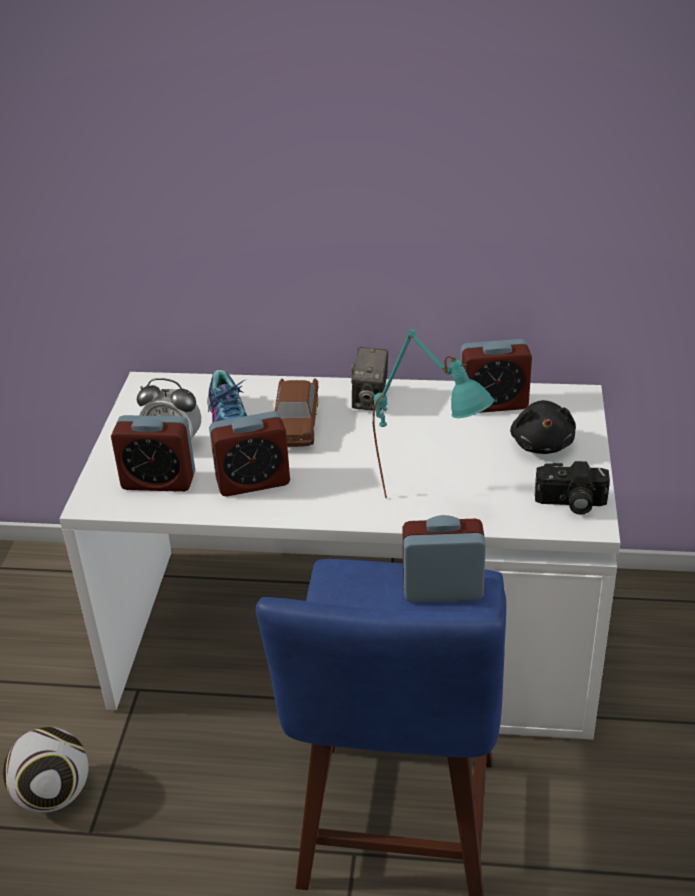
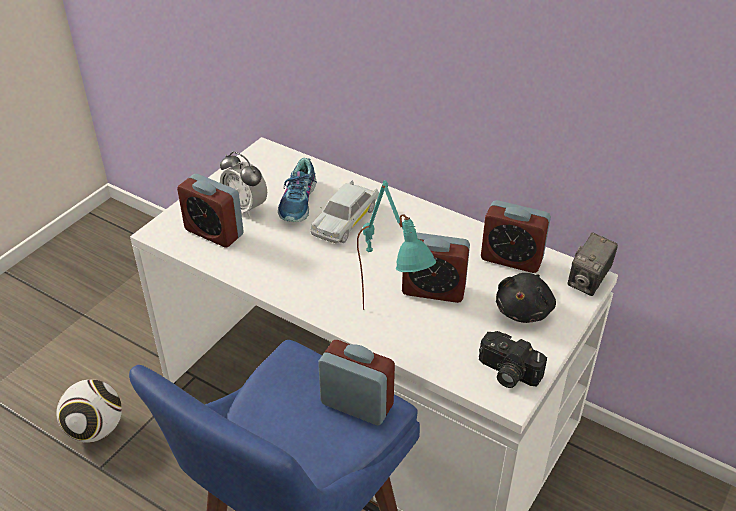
camera: 25 degrees right, 5 degrees up
(253, 482) = (277, 258): alarm clock -> alarm clock (433, 290)
(296, 423) = (345, 220): brown toy car -> white toy car
(370, 400) = (415, 221): camera -> camera (588, 282)

